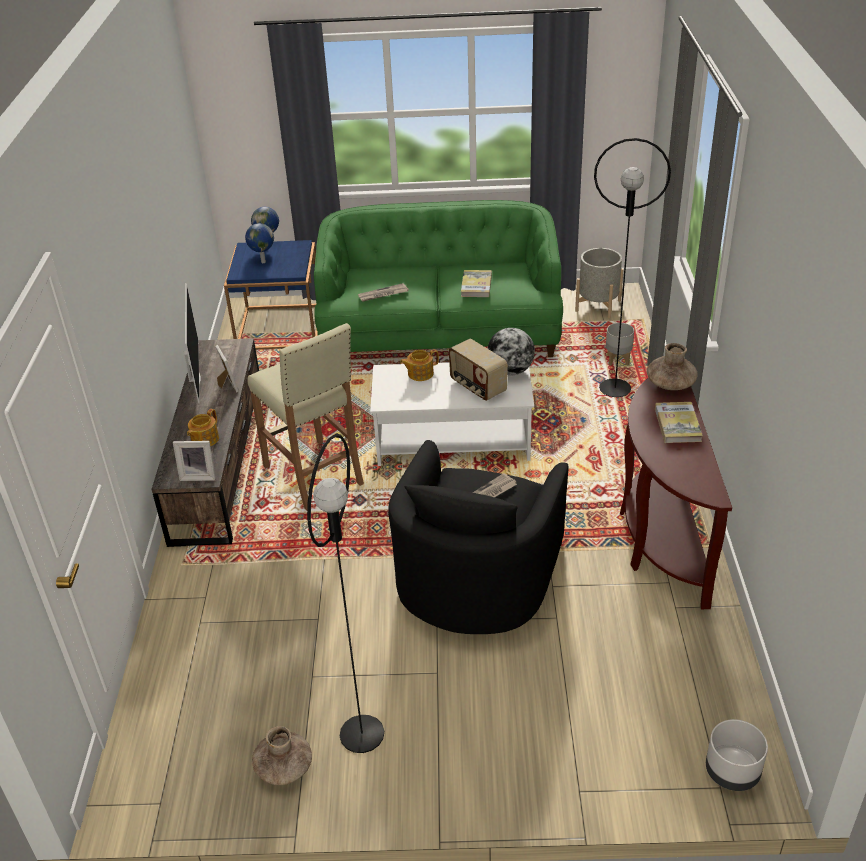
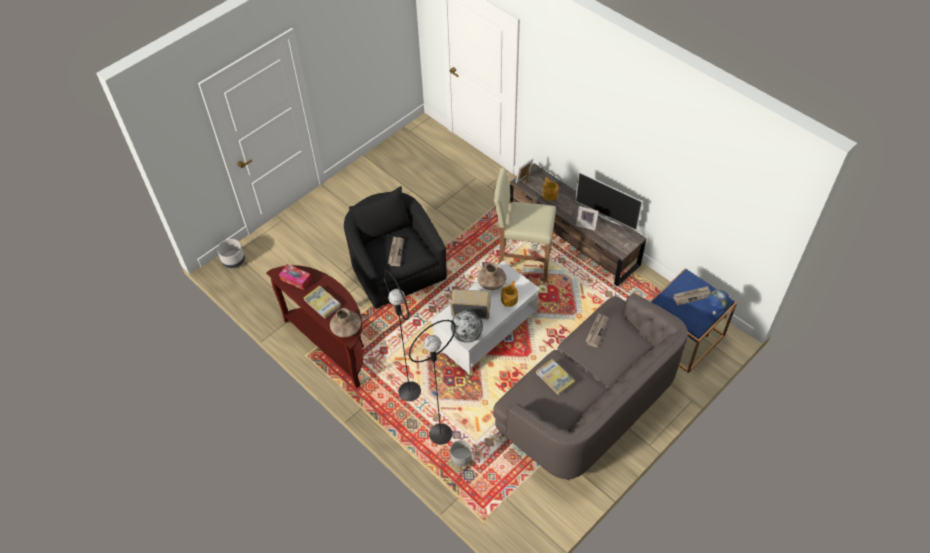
camera: 135 degrees right, 15 degrees up
(262, 262) = (692, 296): globe -> newspaper
(284, 767) = (385, 163): brown vase -> brown vase (491, 282)
(362, 734) = (371, 187): black floor lamp -> black floor lamp (409, 391)
(440, 333) = (588, 403): green sofa -> grey sofa
(598, 305) = (525, 514): grey planter -> none
(691, 471) = (296, 279): none -> tissue box

